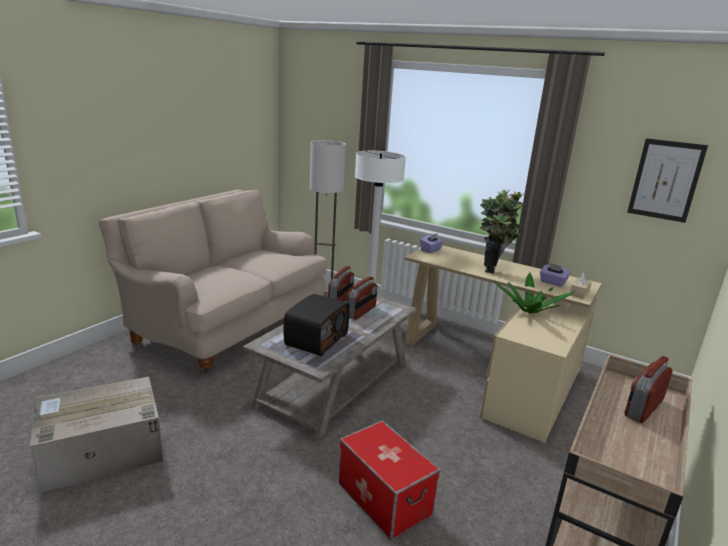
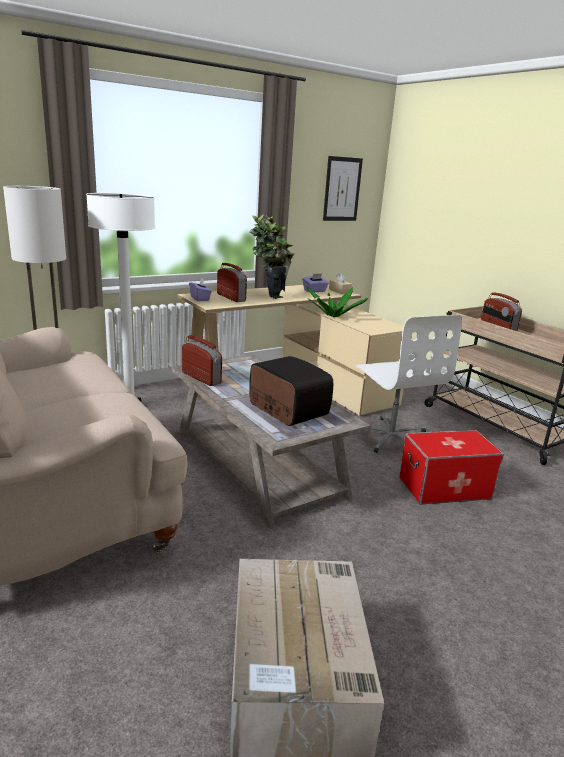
camera: 65 degrees left, 0 degrees up
(361, 312) = (240, 376): radio -> radio (231, 297)
(459, 447) = (391, 437): none -> white office chair

